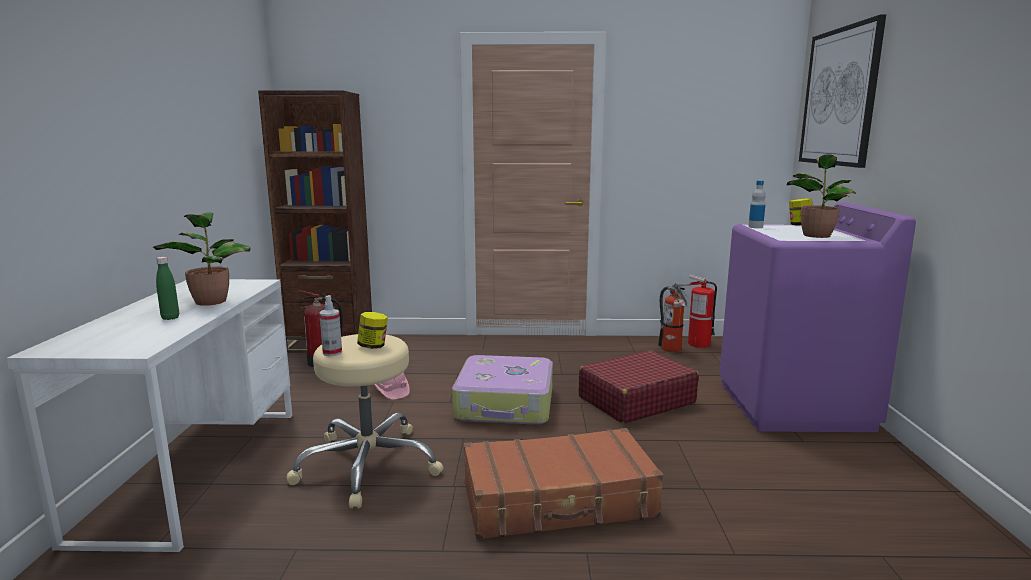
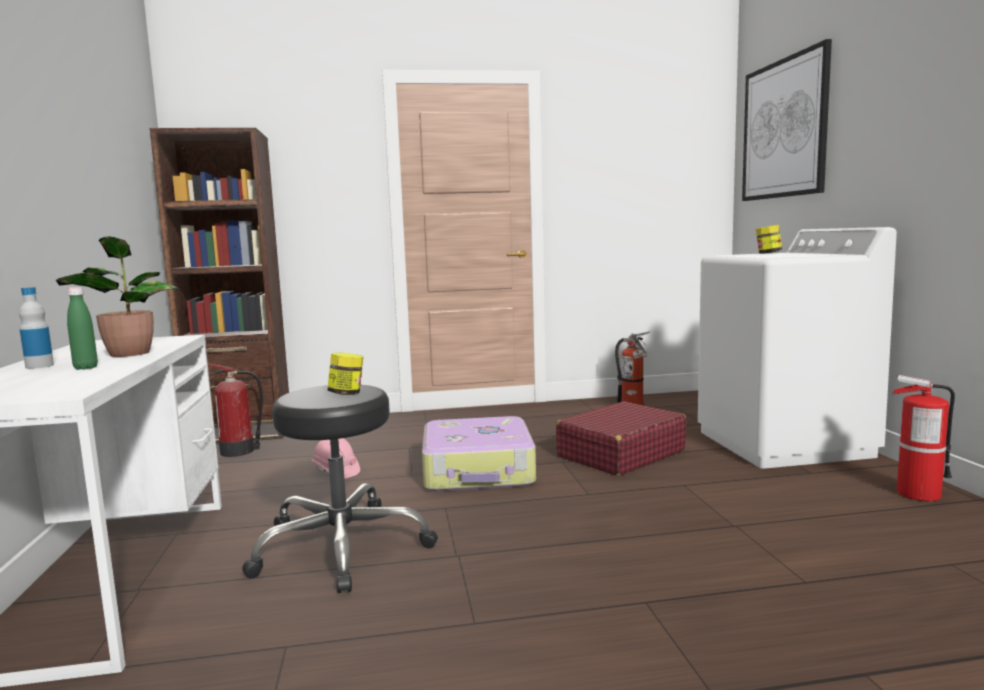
camera: 10 degrees left, 5 degrees down
(332, 353) = (299, 402): spray bottle -> none
(367, 465) = (340, 546): beige stool -> black stool
(559, 501) = (587, 556): brown suitcase -> none
(698, 344) = (657, 400): fire extinguisher -> fire extinguisher (917, 494)
(755, 227) = (728, 255): bottle -> bottle (39, 366)
(794, 406) = (783, 444): purple washing machine -> white washing machine
(816, 235) = (797, 255): potted plant -> none

